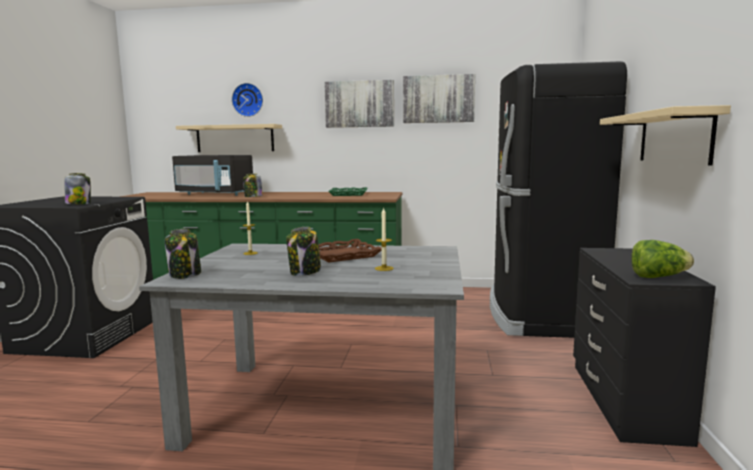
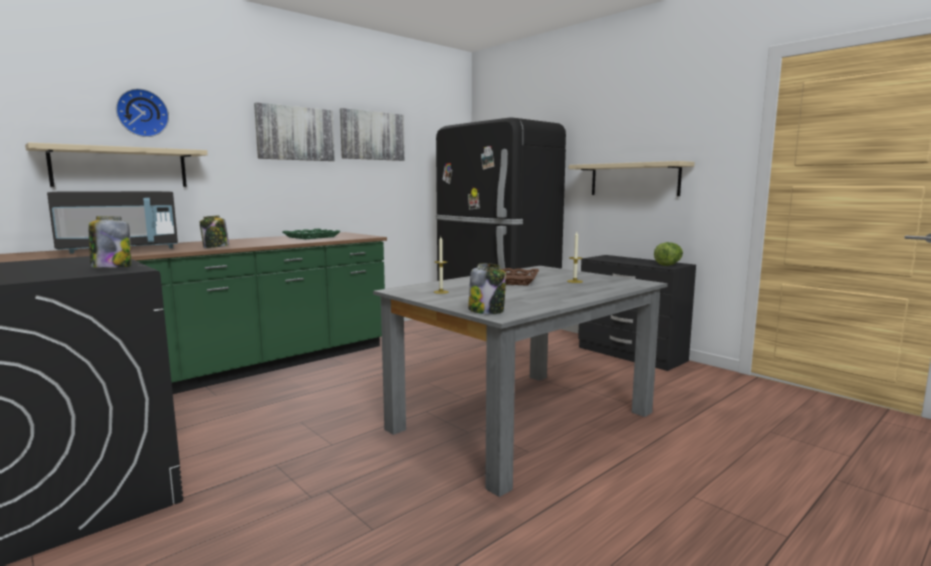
camera: 50 degrees left, 0 degrees up
(305, 272) = (549, 292): jar -> none

